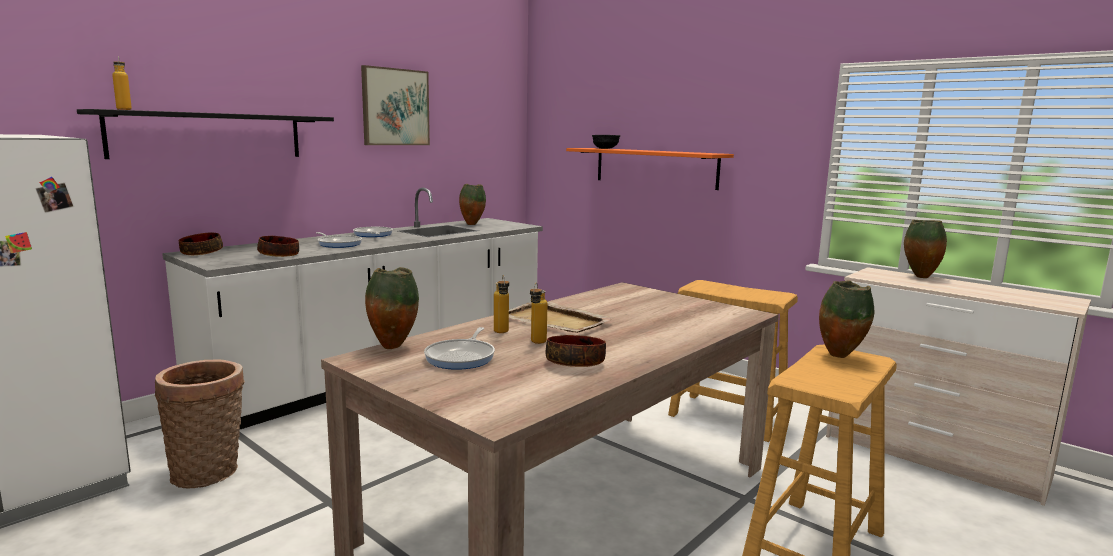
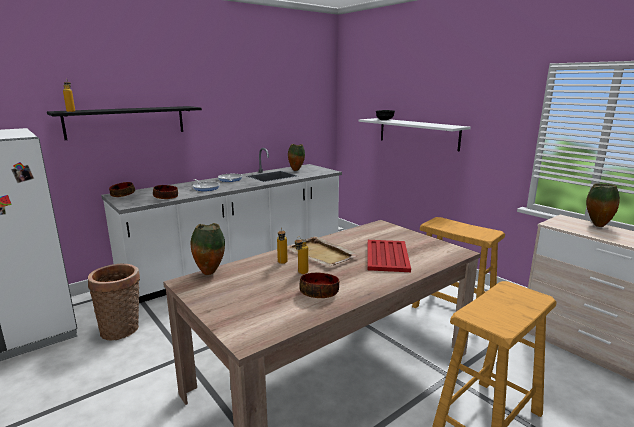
camera: 10 degrees right, 5 degrees up
(395, 107) = (245, 95): picture -> none
(462, 357) = (248, 284): frying pan -> none
(652, 320) = (387, 256): none -> red tray
(655, 167) = (418, 133): orange shelf -> white shelf
(840, 356) = (514, 293): vase -> none

